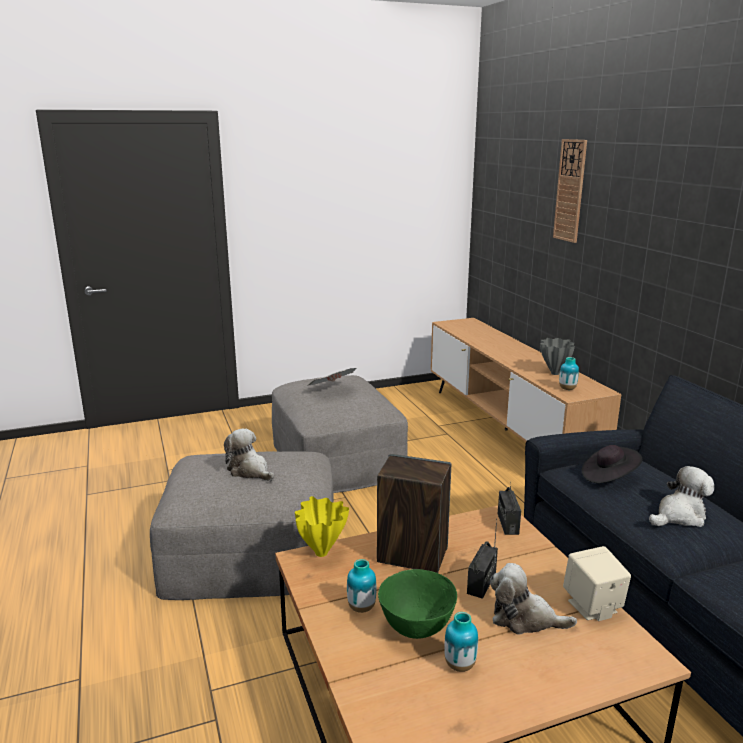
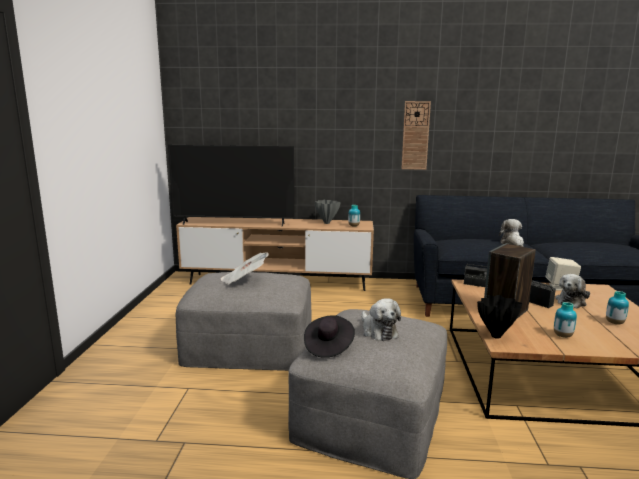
camera: 65 degrees left, 5 degrees down
(249, 471) = (378, 331): plush toy -> plush toy turned 90 degrees counterclockwise
(322, 554) = (497, 336): yellow vase -> black vase
(416, 628) = (582, 326): green bowl -> none
(473, 338) = (234, 223): none -> television
(570, 191) = (298, 101): wall clock -> wall clock (415, 135)
(609, 477) = (468, 245): black hat -> black hat (328, 346)

